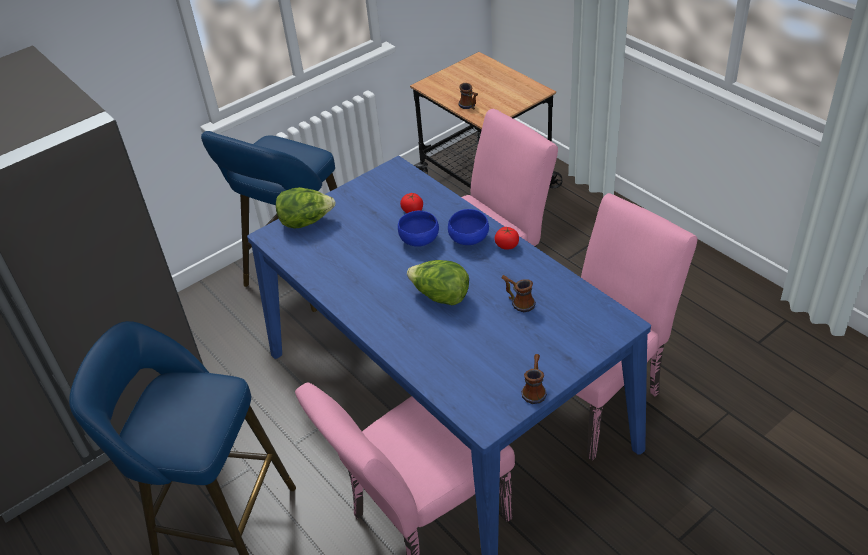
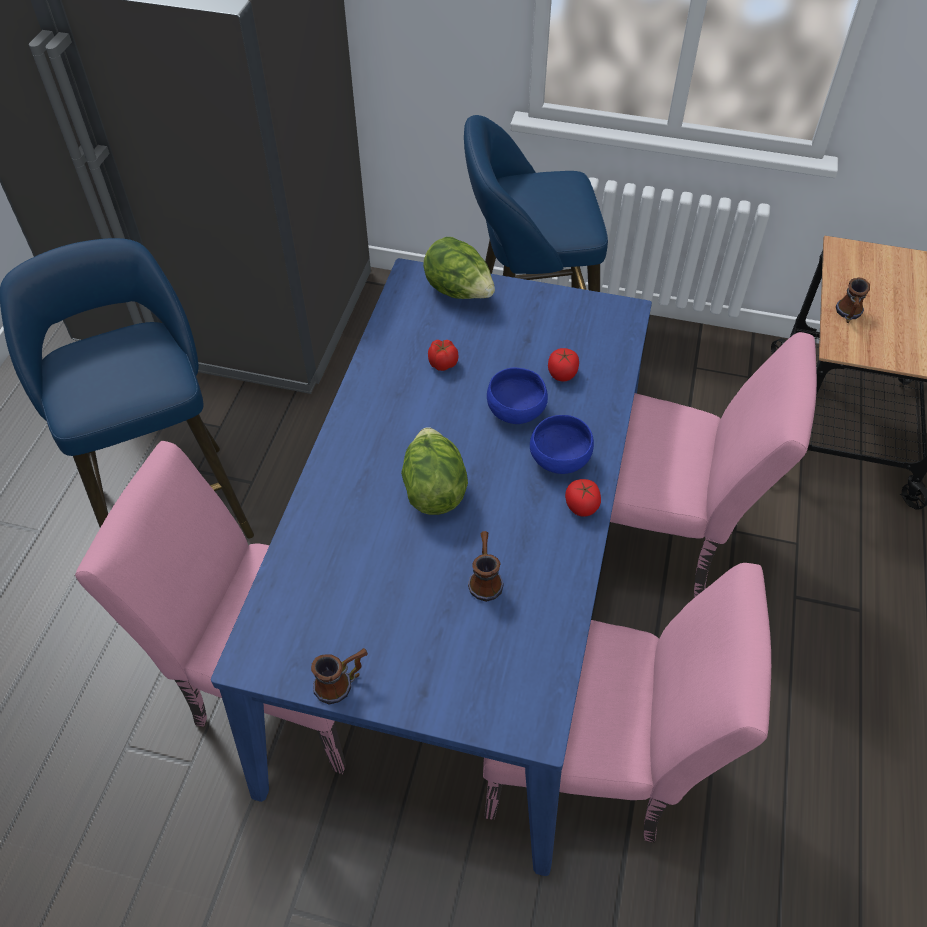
camera: 50 degrees right, 10 degrees up
(353, 253) = (442, 363): none -> tomato

